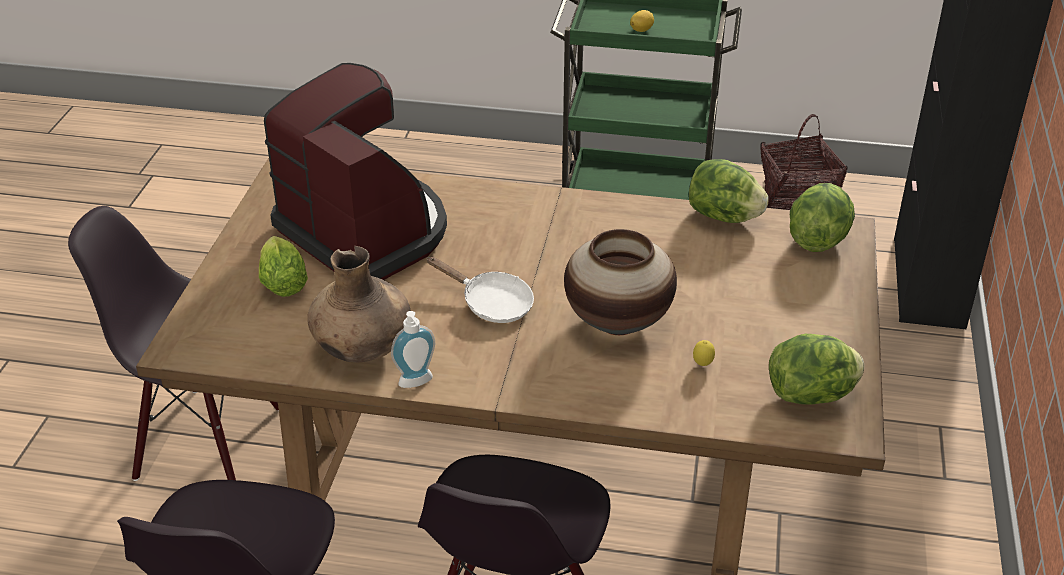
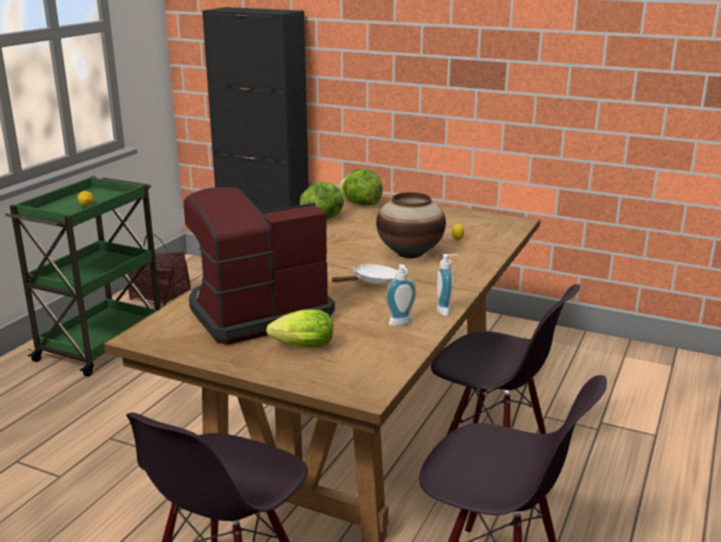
camera: 75 degrees left, 15 degrees down
(363, 349) = (401, 324): brown vase -> soap dispenser
(812, 395) = (490, 224): lettuce -> none

